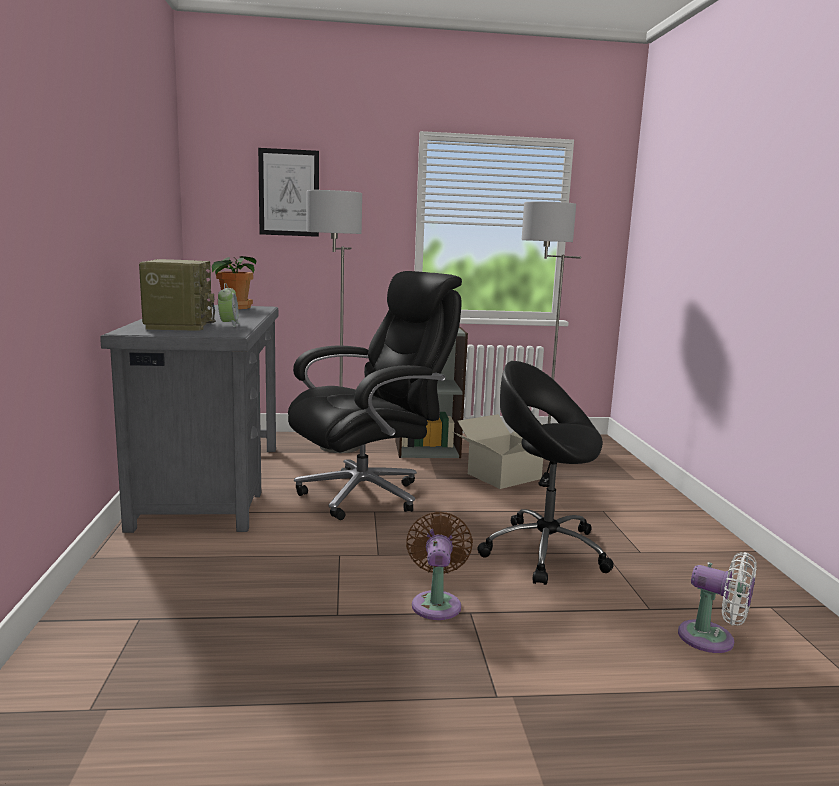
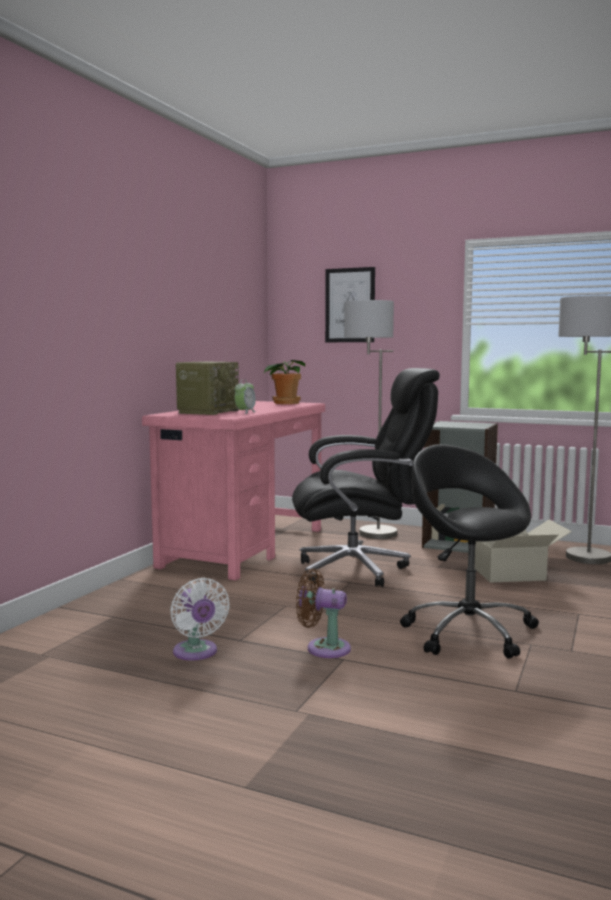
camera: 30 degrees right, 5 degrees down
(210, 484) = (244, 547): grey desk -> pink desk
(436, 603) = (323, 648): brown fan -> brown fan turned 105 degrees counterclockwise
(712, 639) = (548, 724): white fan -> white fan (196, 653)

